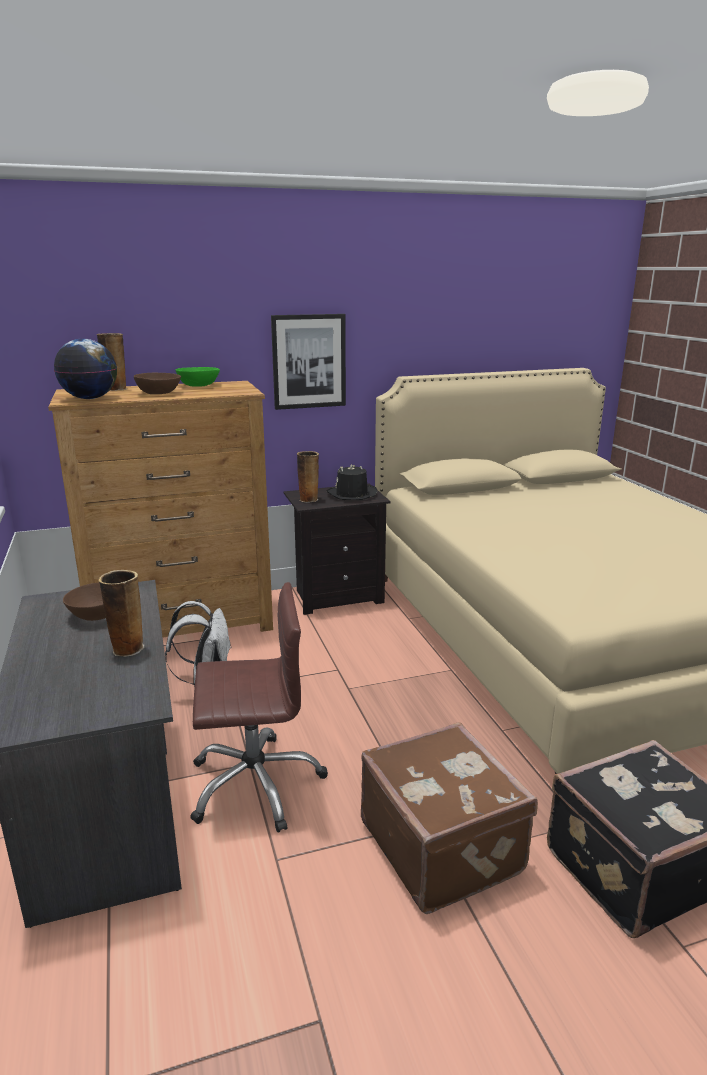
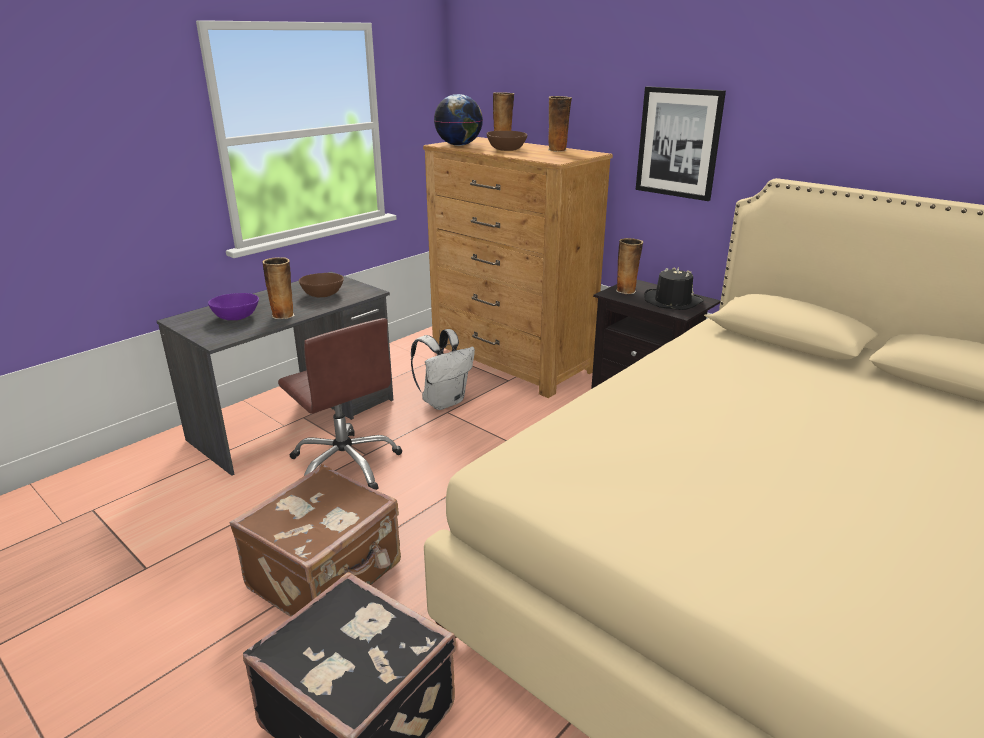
camera: 60 degrees right, 5 degrees up
(78, 681) = (236, 316): none -> purple bowl
(198, 385) = (558, 150): green bowl -> vase

